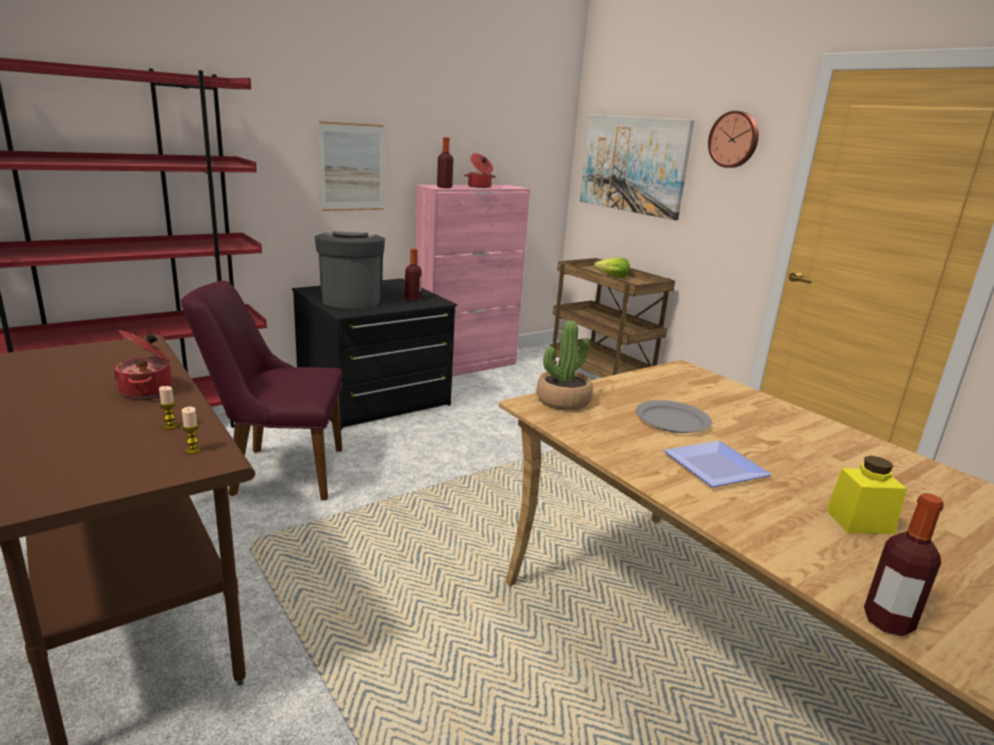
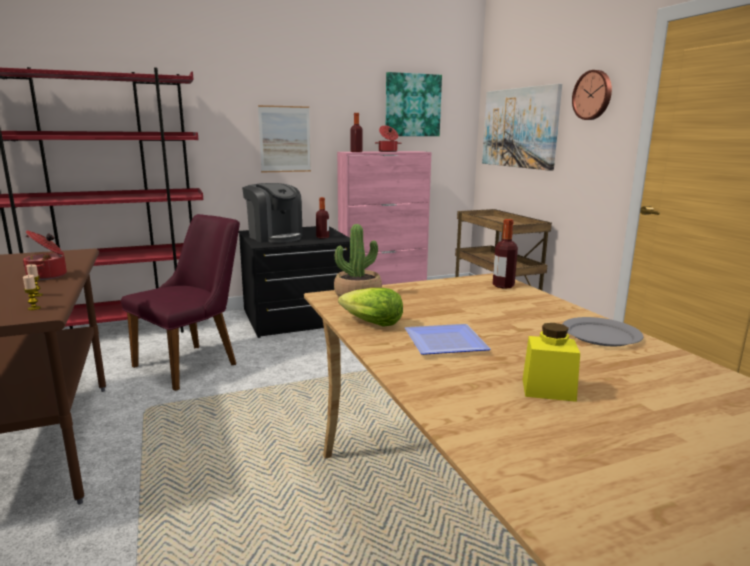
camera: 15 degrees right, 5 degrees down
(276, 471) = (194, 362): purple chair -> purple chair turned 120 degrees clockwise
(351, 299) = (275, 237): coffee machine -> coffee machine turned 135 degrees clockwise
(503, 127) = (412, 105): none -> picture
(612, 276) = (501, 222): lettuce -> lettuce (371, 323)
(672, 420) = (441, 310): grey plate -> grey plate (600, 335)
(888, 621) = (491, 465): bottle -> bottle (503, 286)

